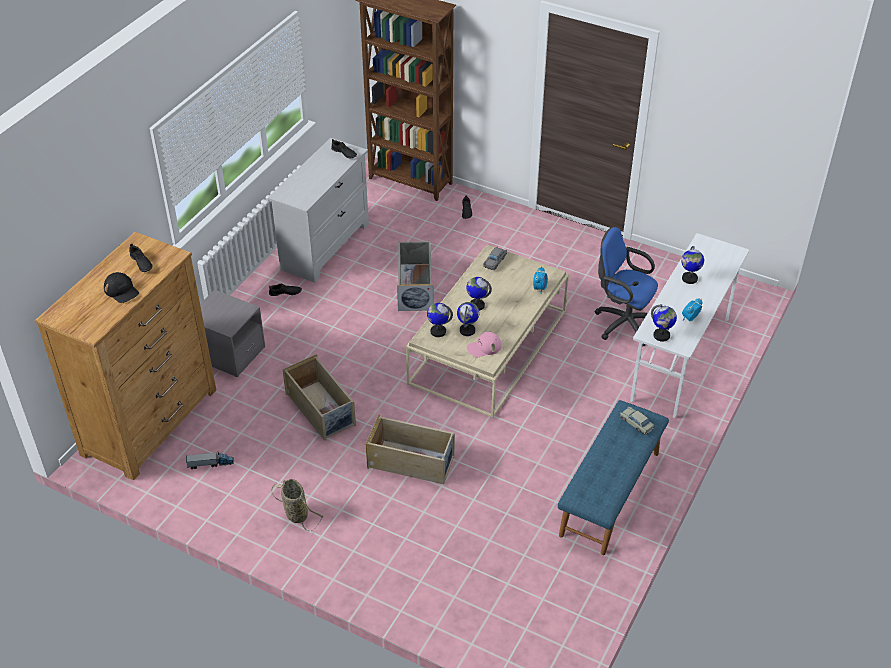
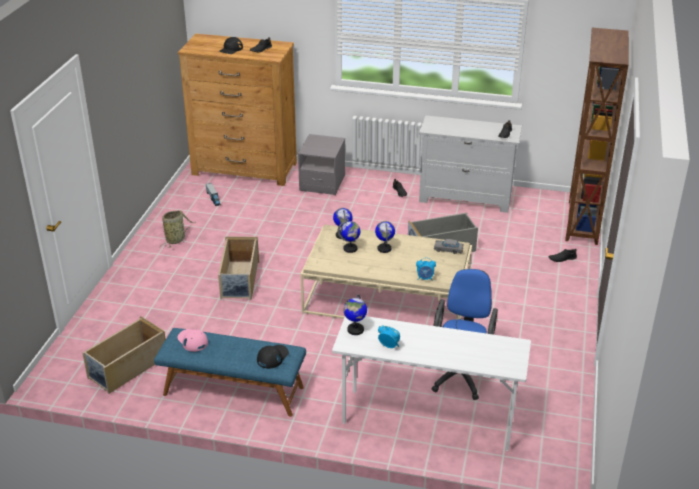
camera: 75 degrees right, 10 degrees down
(321, 410) = (280, 231): beige storage box -> beige storage box (127, 368)
(484, 347) = (333, 260): pink cap -> pink cap (192, 341)
(636, 423) = (272, 357): beige toy car -> black cap
(689, 278) = (451, 340): globe -> none

